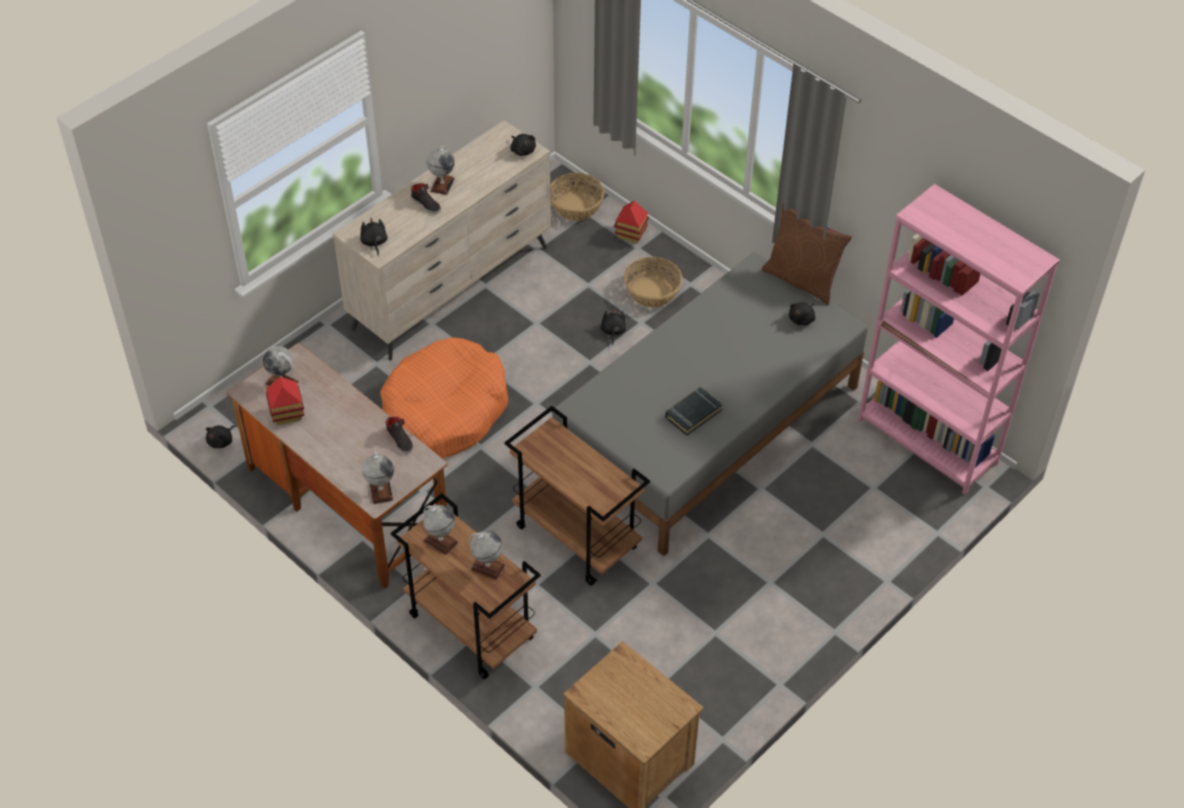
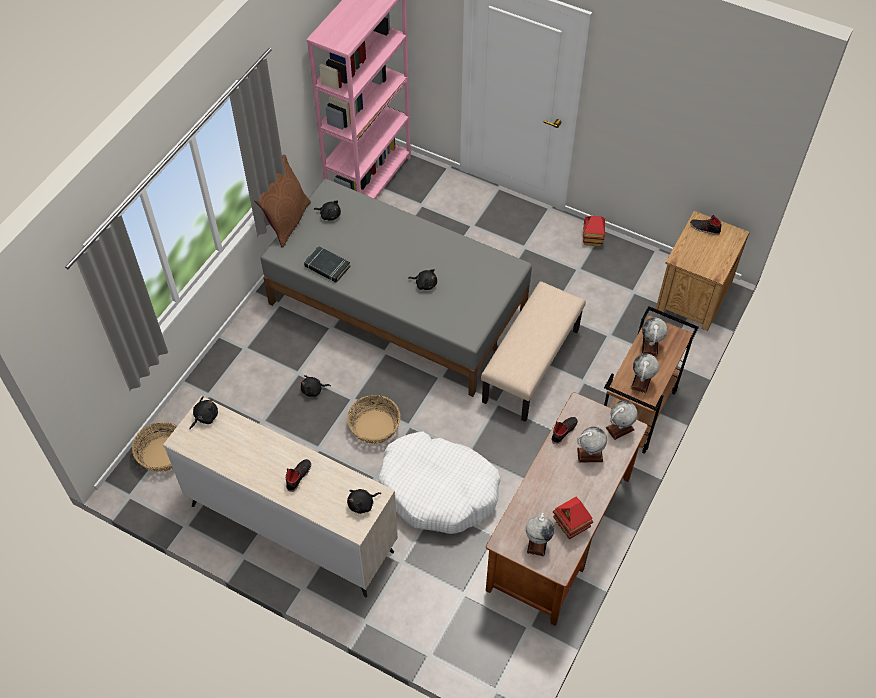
camera: 105 degrees left, 5 degrees up
(221, 441) = (532, 662): black plush toy -> black plush toy (425, 284)
(442, 184) = (268, 470): globe -> globe (589, 455)
(444, 411) = (438, 490): orange dog bed -> white dog bed
(577, 537) = (530, 365): brown cart -> beige bench
(631, 234) = (193, 403): toy house -> toy house (592, 239)
(652, 292) = (260, 372): basket -> basket (374, 426)
(666, 708) = (704, 228): none -> black shoe
(693, 413) = (448, 262): black book -> black book (327, 267)

